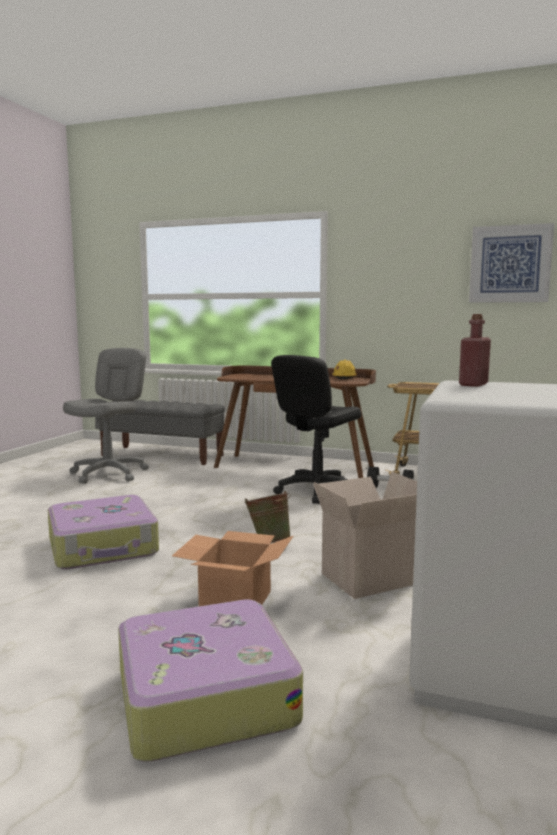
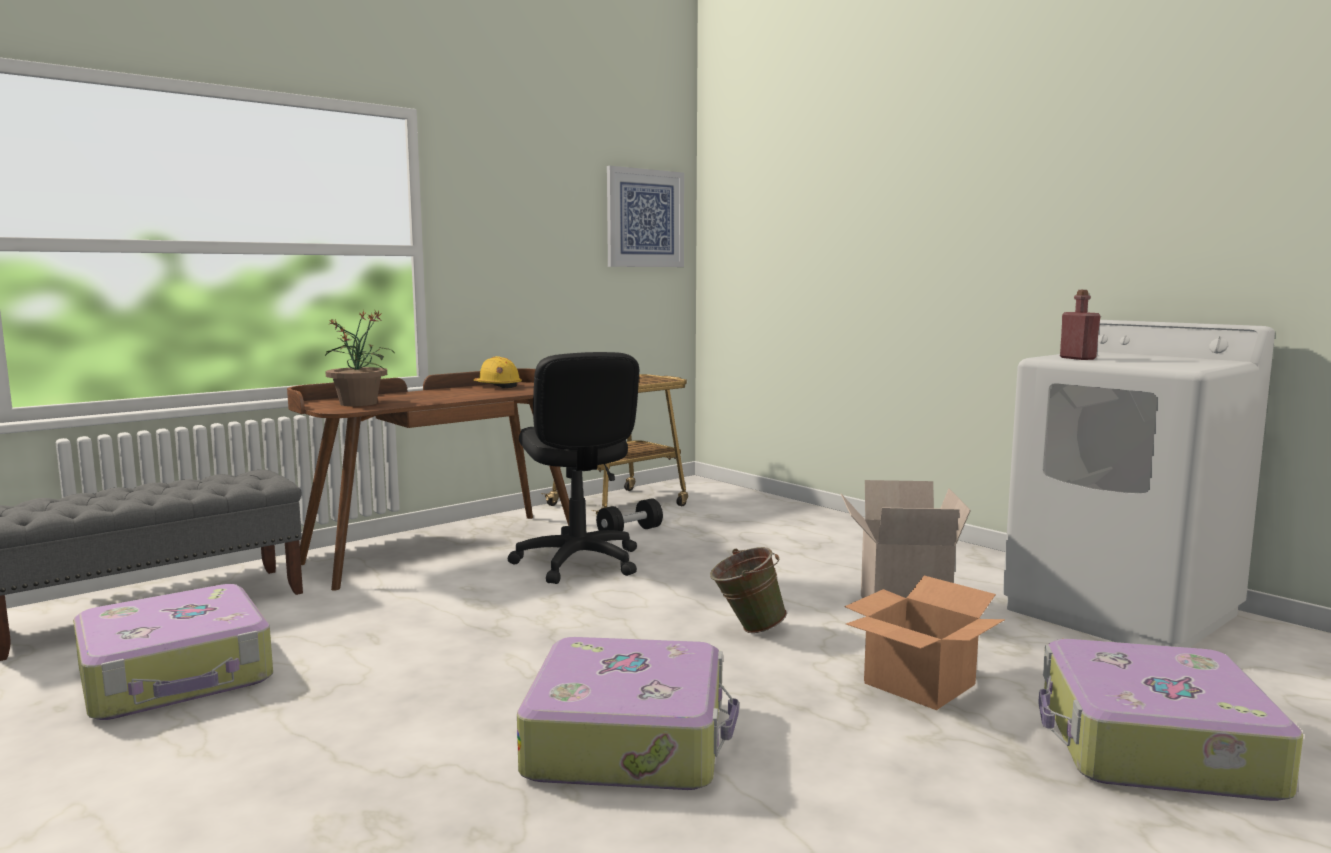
camera: 60 degrees left, 0 degrees up
(109, 474) = (177, 674): grey office chair -> suitcase
(249, 376) = (359, 403): none -> potted plant

